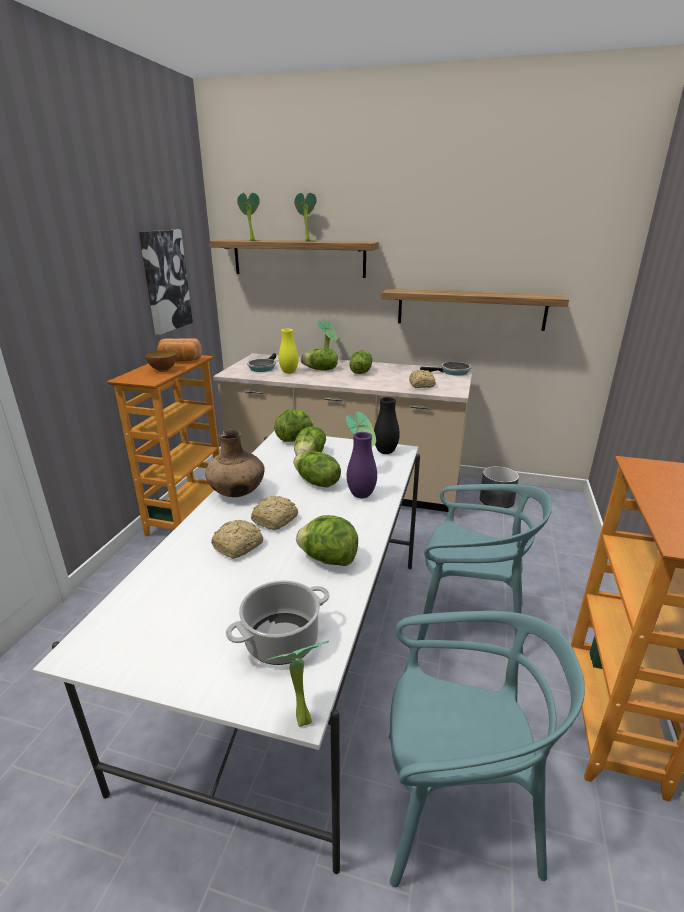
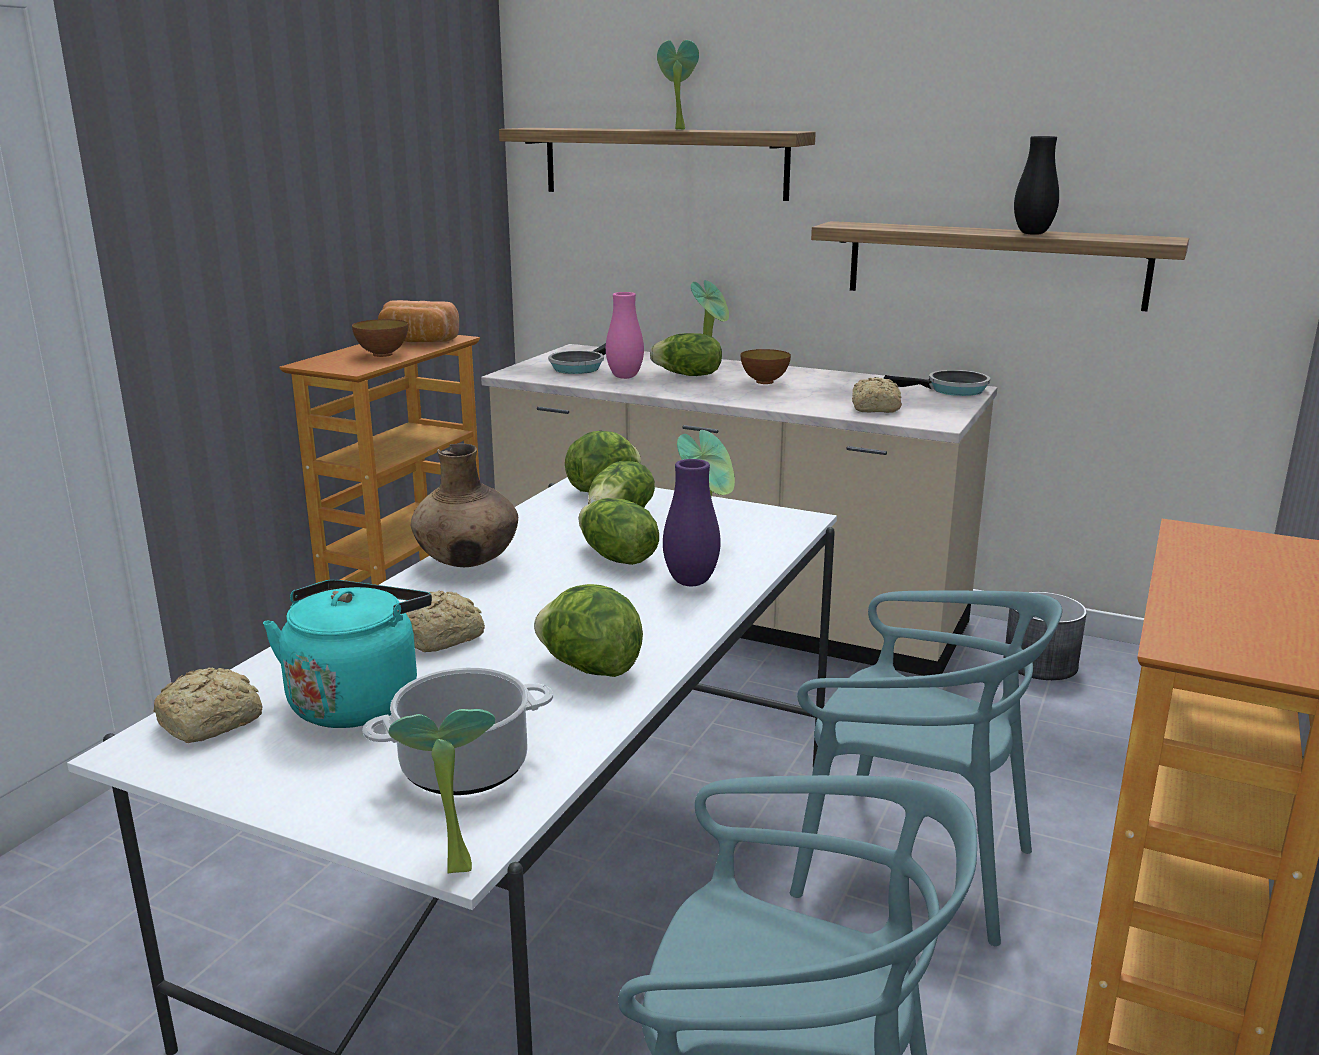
camera: 10 degrees right, 5 degrees down
(165, 281) = (408, 198): picture -> none
(203, 597) = (357, 700): none -> turquoise kettle
(251, 240) = (574, 128): potted plant -> none
(276, 519) = (520, 605): bread -> bread (213, 721)
(289, 372) = (625, 377): yellow vase -> pink vase
(360, 372) = (764, 382): lettuce -> bowl
(385, 452) = (768, 520): black vase -> black vase (1032, 233)

